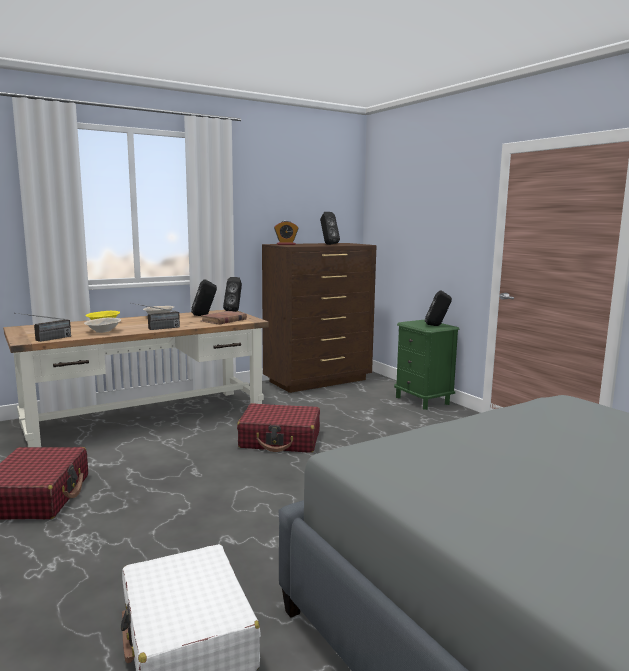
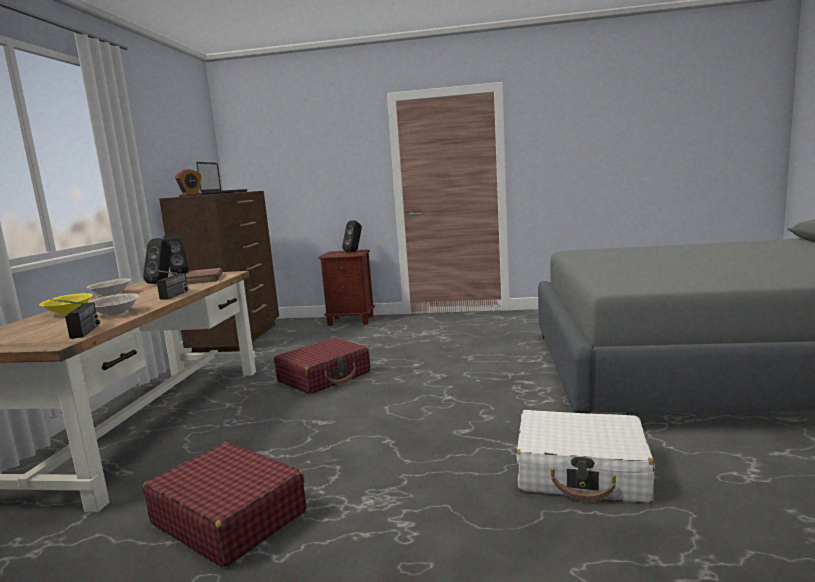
camera: 50 degrees left, 0 degrees up
(328, 244) = (225, 193): black speaker -> laptop
(422, 400) = (351, 321): green nightstand -> brown nightstand

